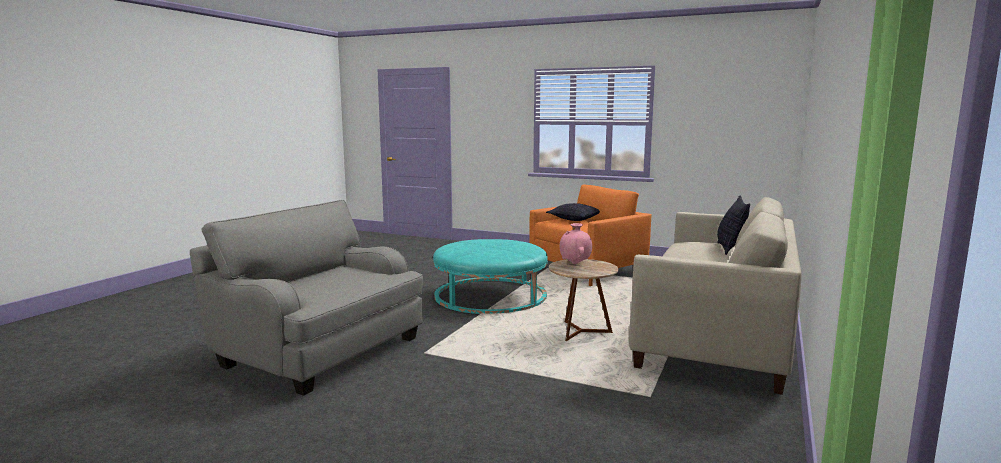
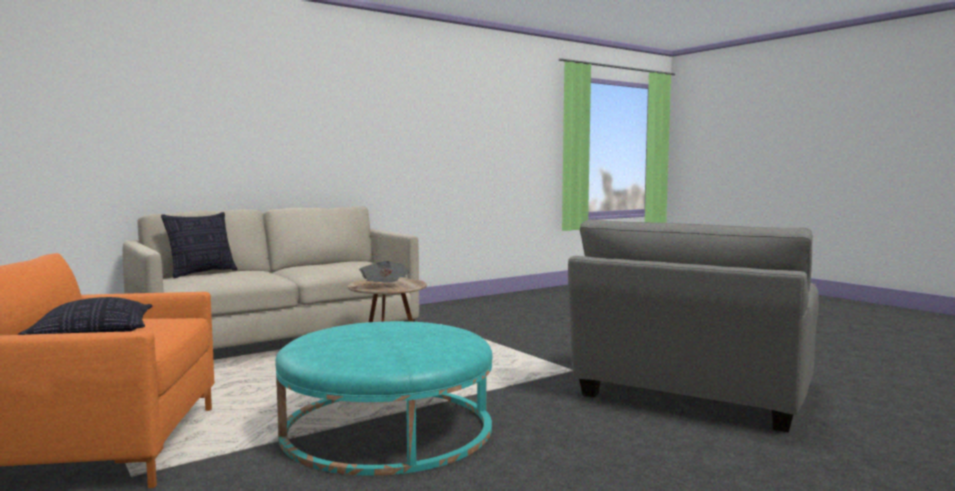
camera: 150 degrees left, 5 degrees down
(319, 350) = (692, 393): grey armchair -> grey armchair turned 60 degrees clockwise
(575, 264) = (385, 286): pink vase -> newspaper

